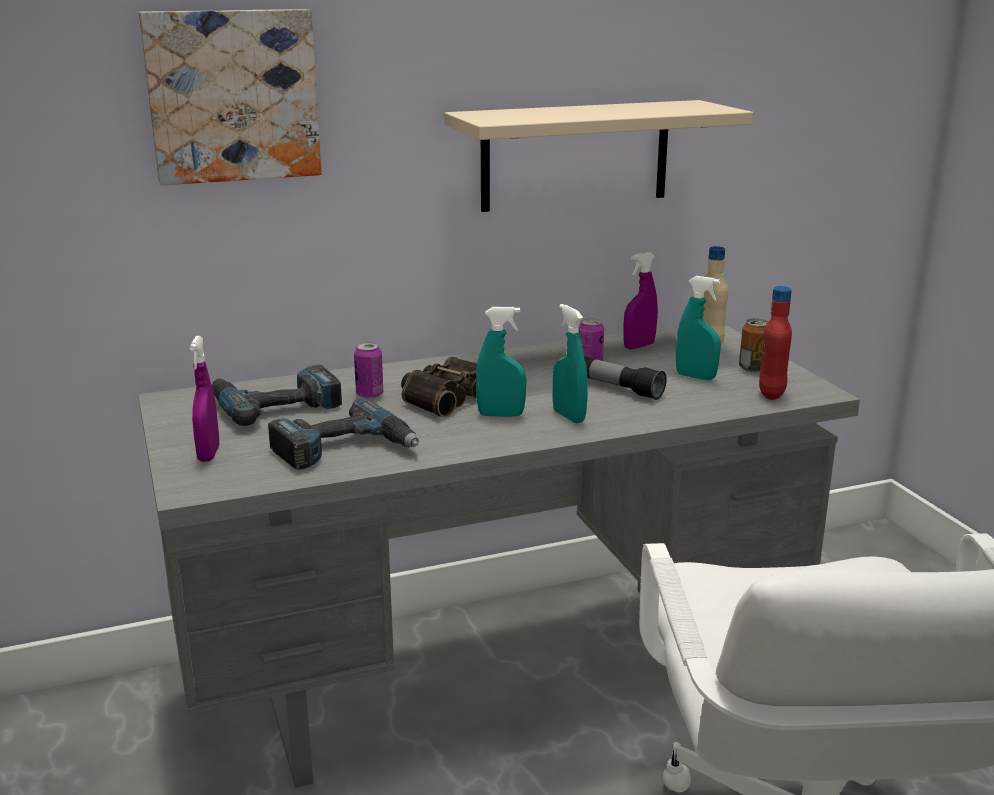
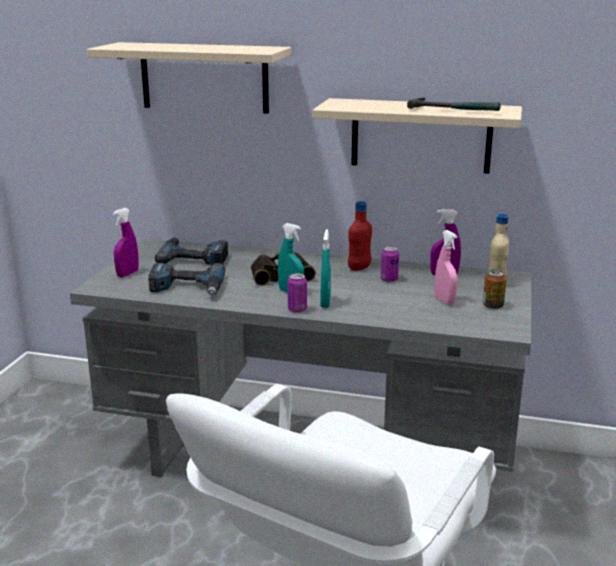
camera: 35 degrees right, 0 degrees up
(232, 95) = (204, 77): picture -> beige shelf
(369, 394) = (245, 264): can -> can (297, 309)
(620, 389) = (383, 296): flashlight -> none
(653, 110) = (453, 110): none -> hammer
(695, 376) = (444, 301): turquoise spray bottle -> pink spray bottle
(771, 394) = (474, 324): red bottle -> red bottle (359, 268)

